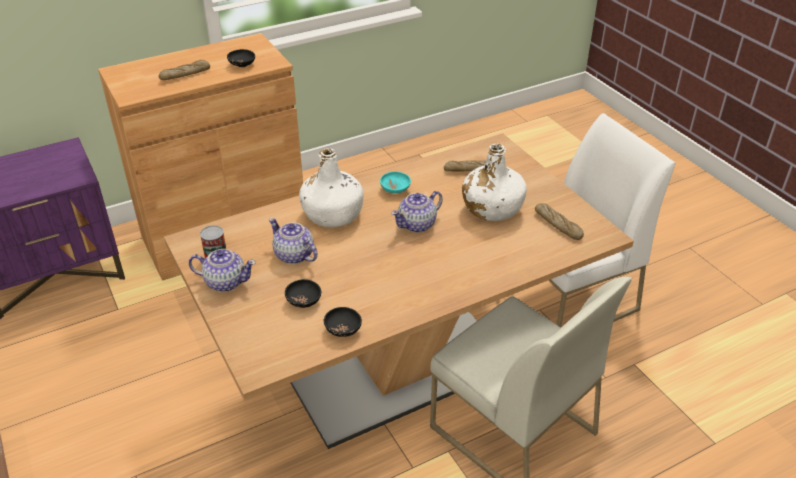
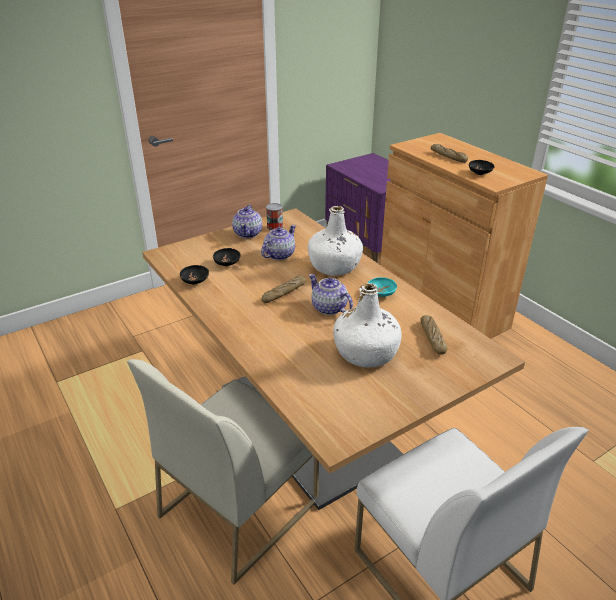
camera: 85 degrees right, 5 degrees down
(558, 225) = (346, 400): bread -> bread (284, 293)

